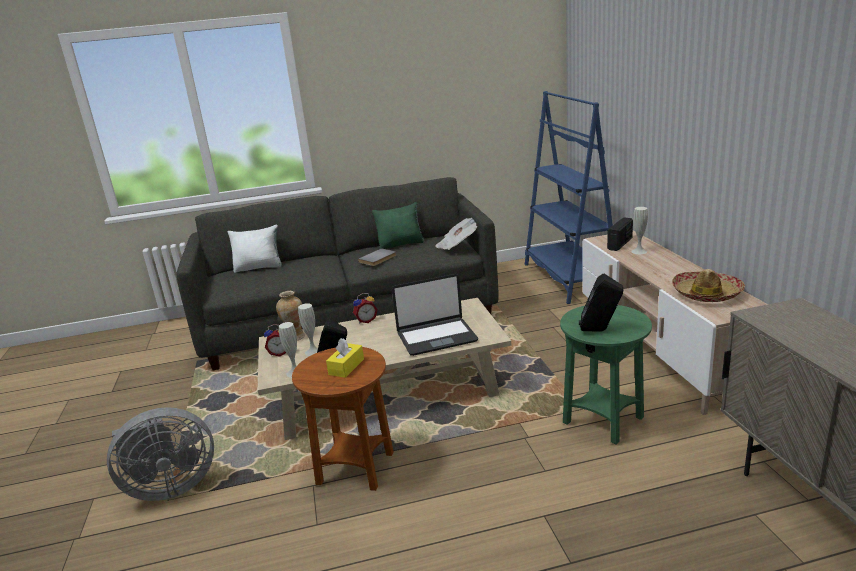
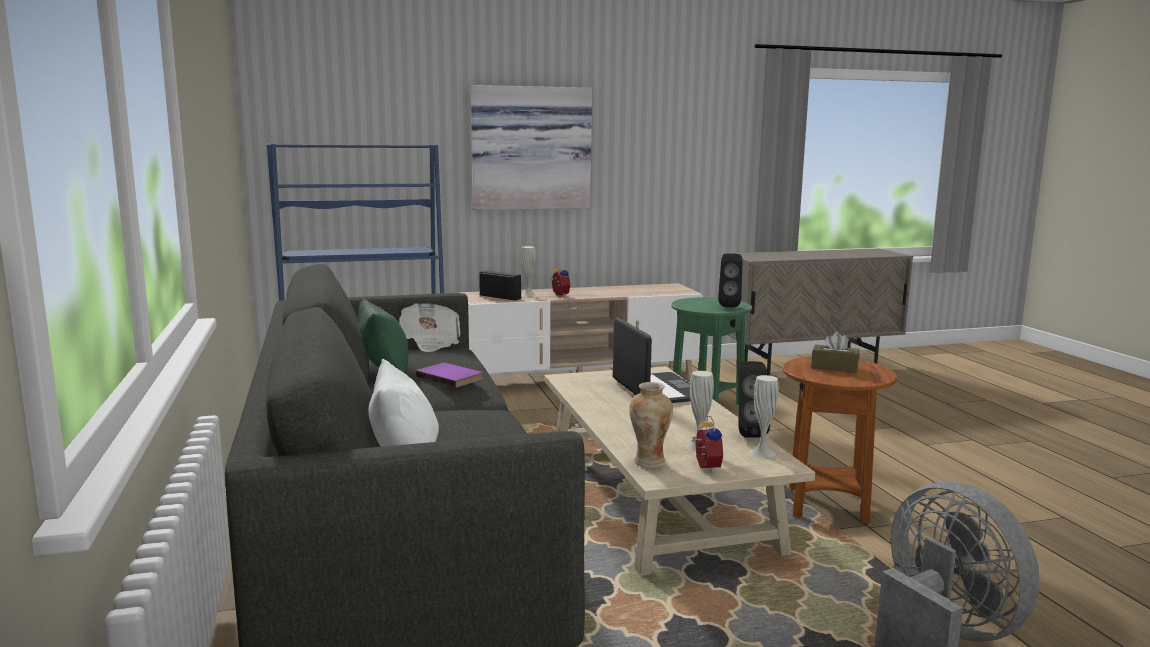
camera: 95 degrees left, 10 degrees down
(346, 367) = (834, 367): yellow tissue box -> brown tissue box
(366, 320) = (599, 423): alarm clock -> alarm clock (559, 295)
(378, 259) = (451, 377): grey book -> purple book
(681, 112) = (530, 148): none -> picture
(706, 294) = (642, 290): hat -> none

